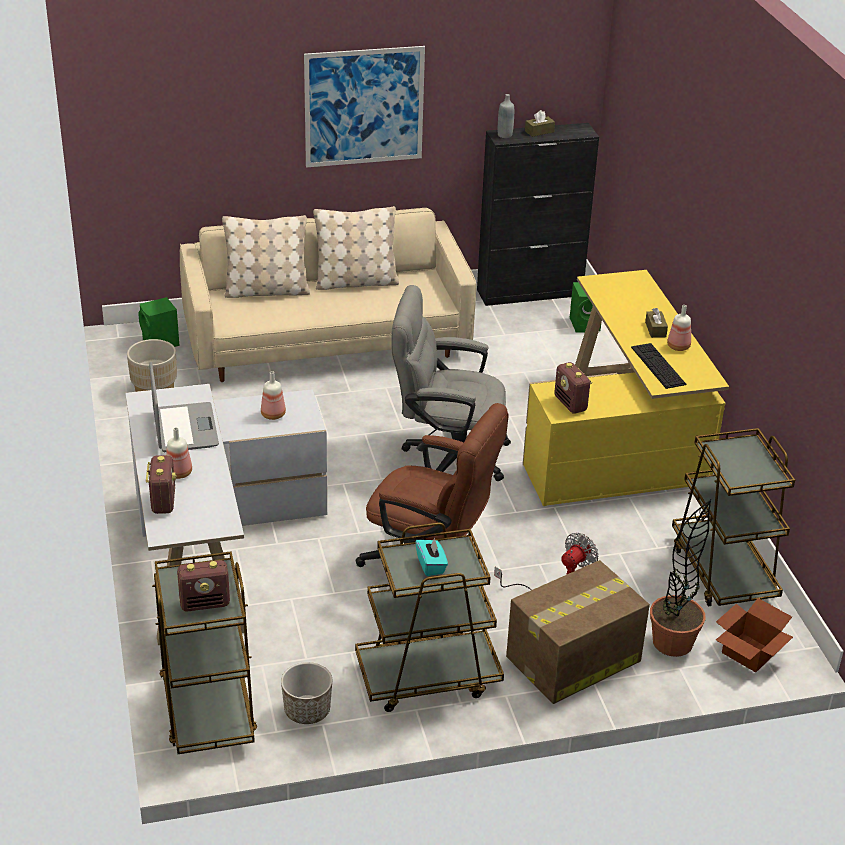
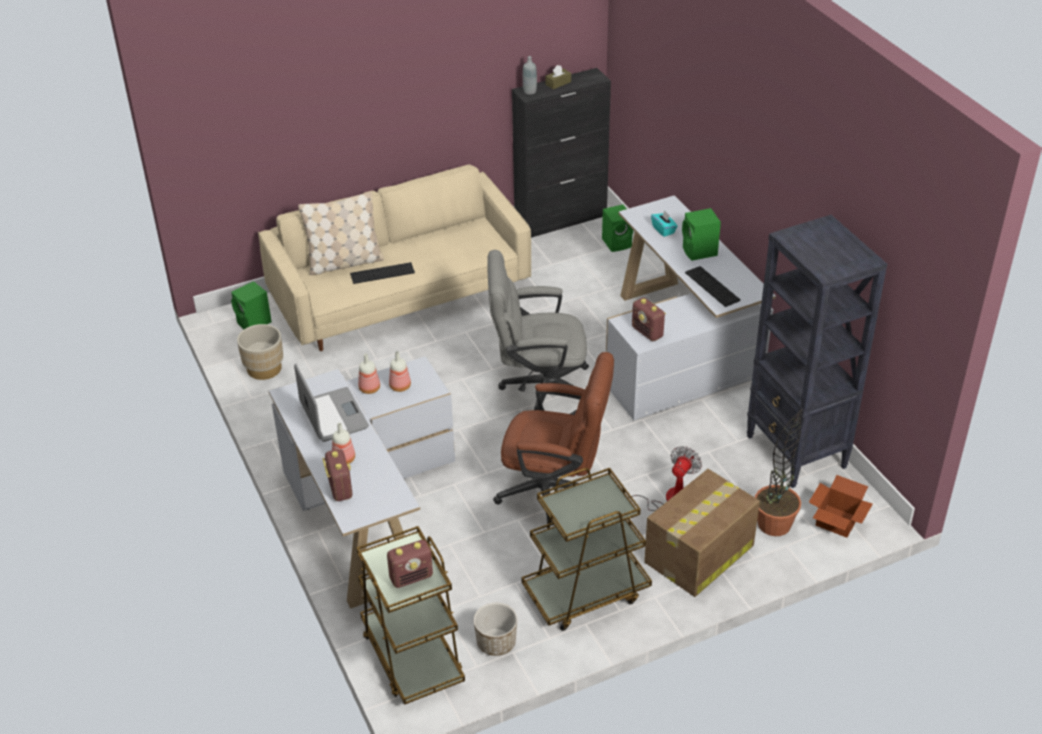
camera: 10 degrees left, 5 degrees up
(303, 307) = (382, 273): none -> keyboard
(356, 282) = (420, 241): beige pillow -> none
(364, 107) = (406, 86): picture -> none
(431, 565) = (587, 506): turquoise tissue box -> turquoise tissue box (663, 230)
(620, 441) = (679, 349): yellow desk -> white desk
(655, 329) = (699, 252): brown tissue box -> green speaker
(678, 346) = (723, 265): bottle -> bottle (369, 388)
(723, 571) = (796, 452): brown cart -> black bookcase

